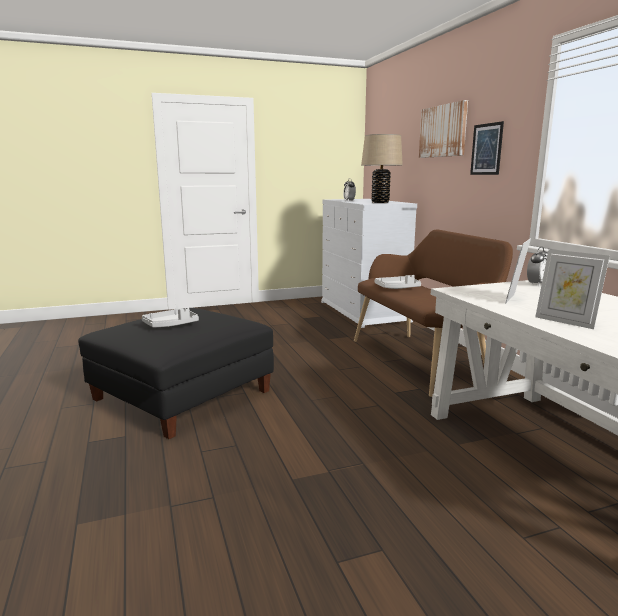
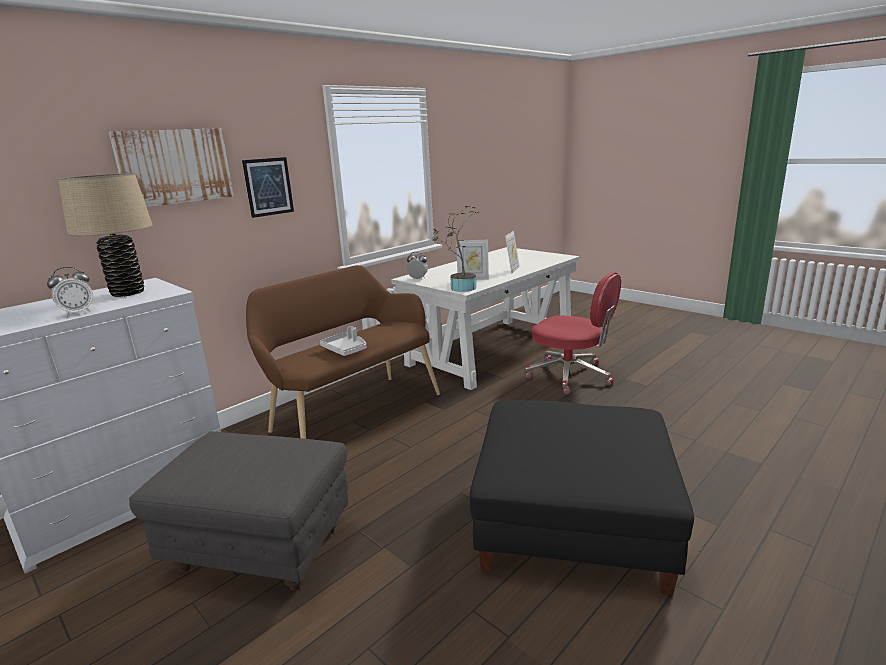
camera: 115 degrees left, 5 degrees up
(171, 325) = (586, 437): grey tray -> none
(281, 329) = (259, 550): none -> grey ottoman
(429, 499) = (571, 376): none -> red office chair
(467, 290) = (460, 288): none -> potted plant

